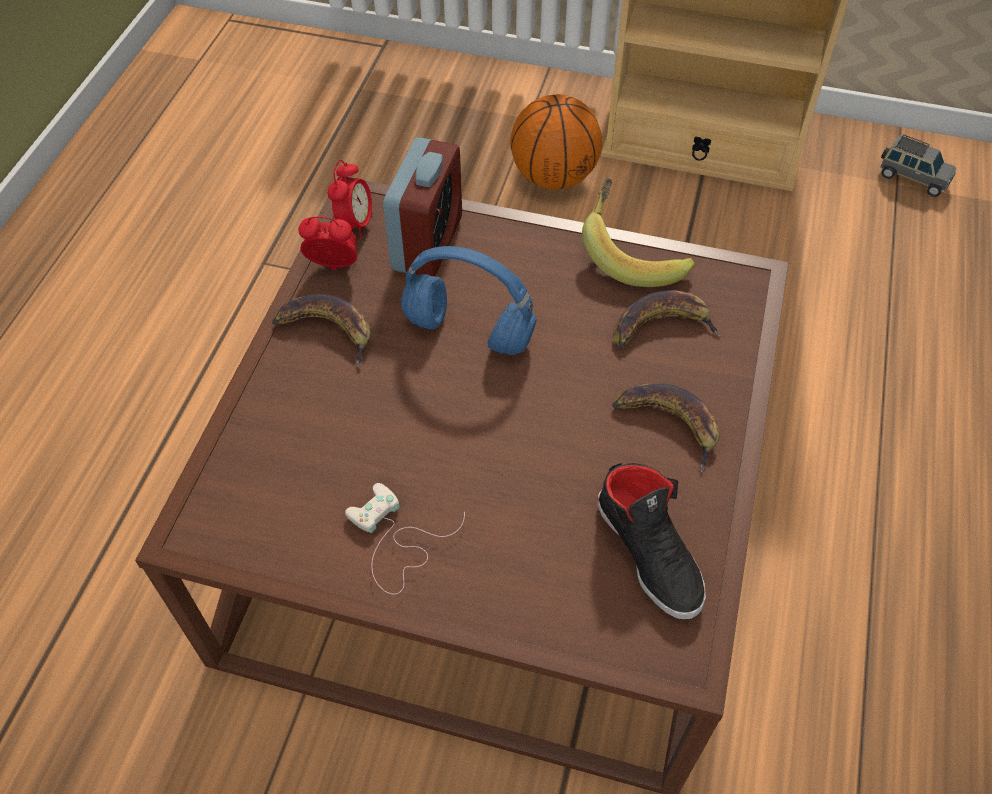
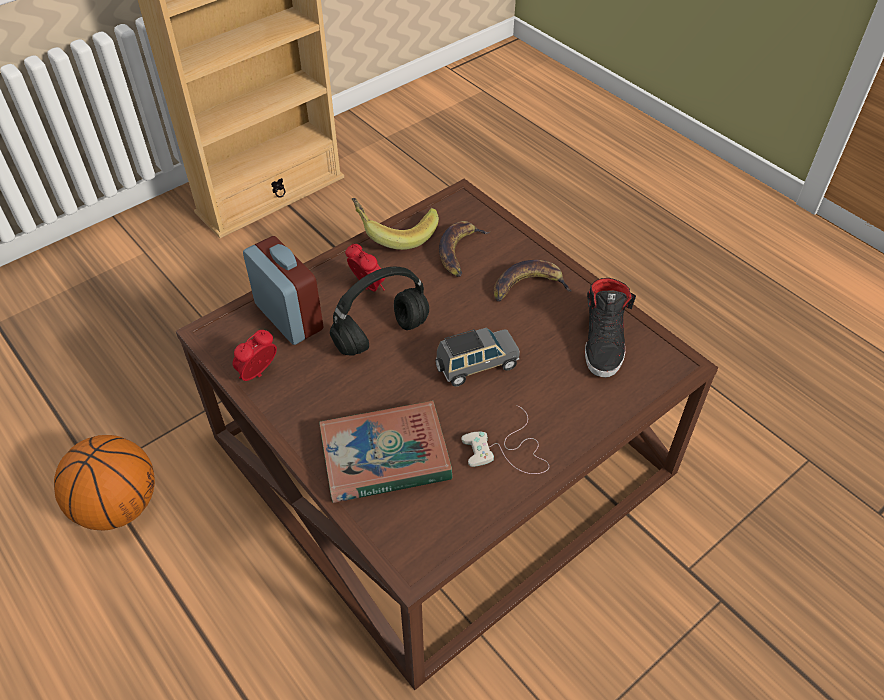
camera: 55 degrees left, 5 degrees down
(306, 431) = (385, 457): none -> book
(328, 330) = (311, 404): banana -> none
(355, 225) = (231, 345): alarm clock -> alarm clock (367, 287)
(466, 332) = (380, 336): blue headphones -> black headphones
(554, 177) = (209, 270): basketball -> basketball (118, 506)
(650, 552) = (604, 340): black shoe -> black shoe turned 90 degrees clockwise
(912, 178) = (387, 129): grey toy car -> grey toy car (476, 366)

